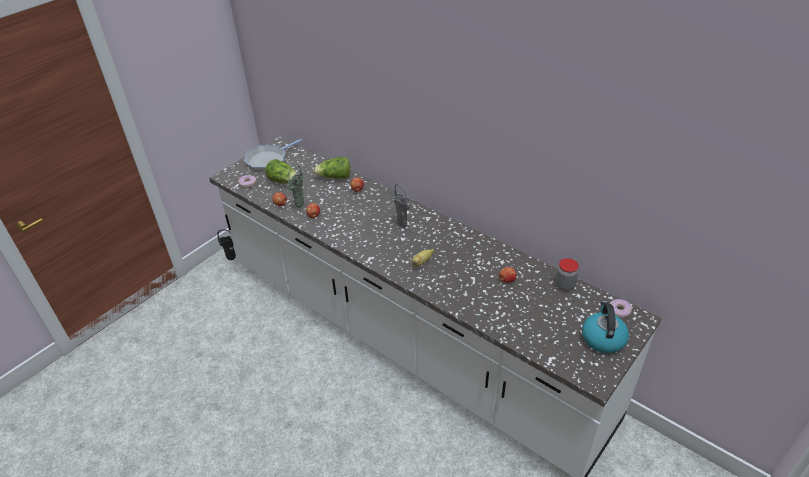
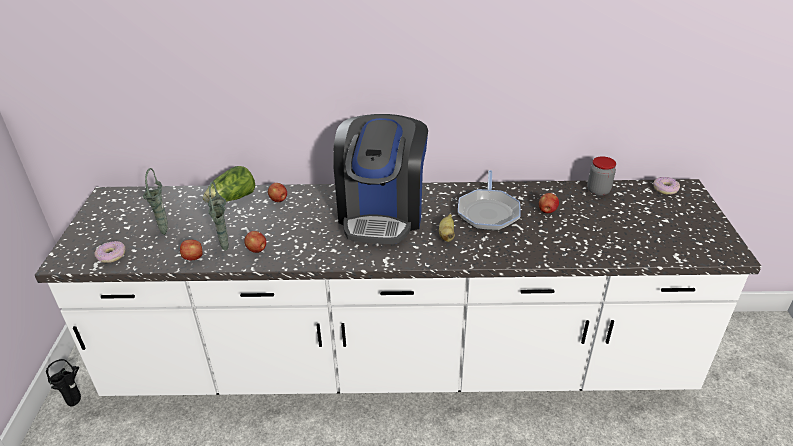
camera: 40 degrees left, 5 degrees down
(268, 160) = (111, 217): frying pan -> frying pan (488, 212)
(283, 181) = (165, 231): lettuce -> green vase
(403, 227) = (382, 213): grey vase -> coffee machine
(602, 338) = (686, 216): kettle -> none

